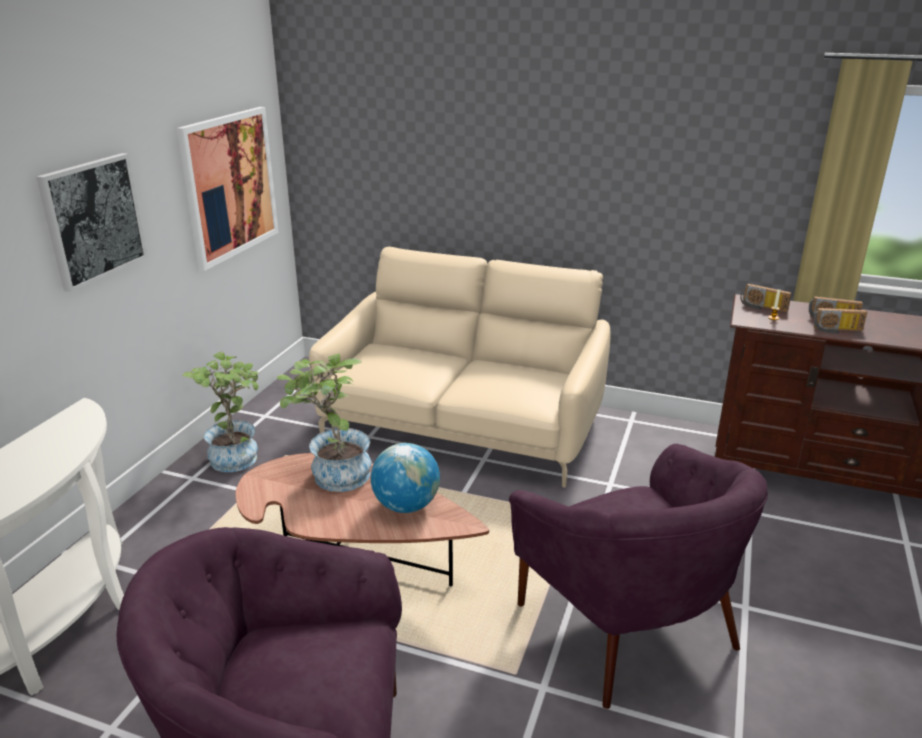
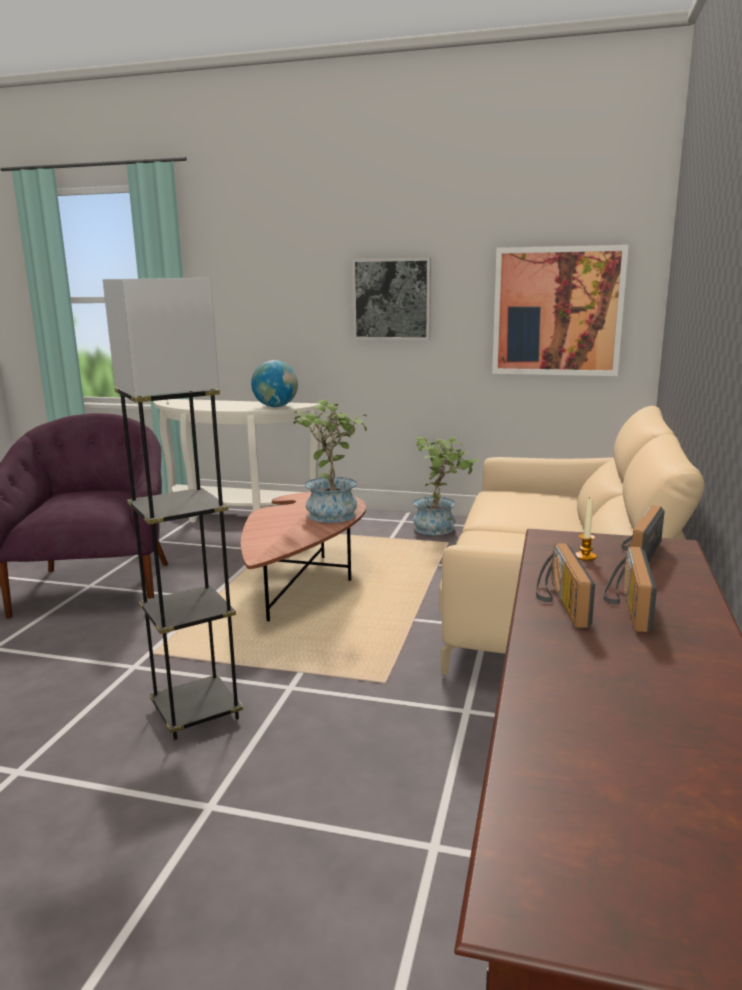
camera: 85 degrees right, 10 degrees down
(406, 506) = (287, 536): globe -> globe (275, 407)
(628, 626) = (196, 713): purple armchair -> grey floor lamp

